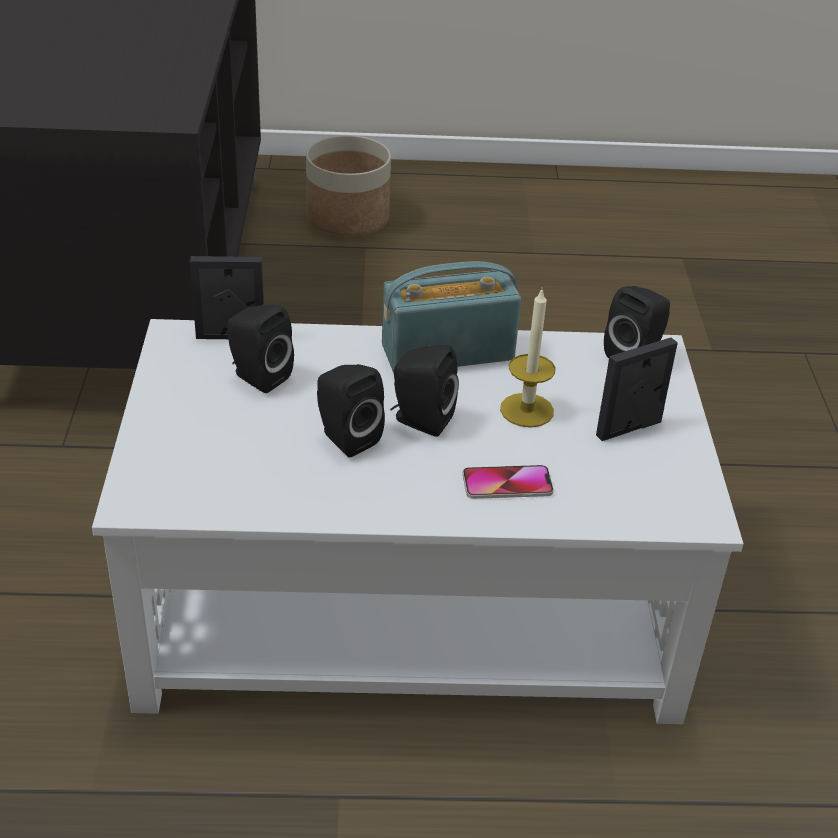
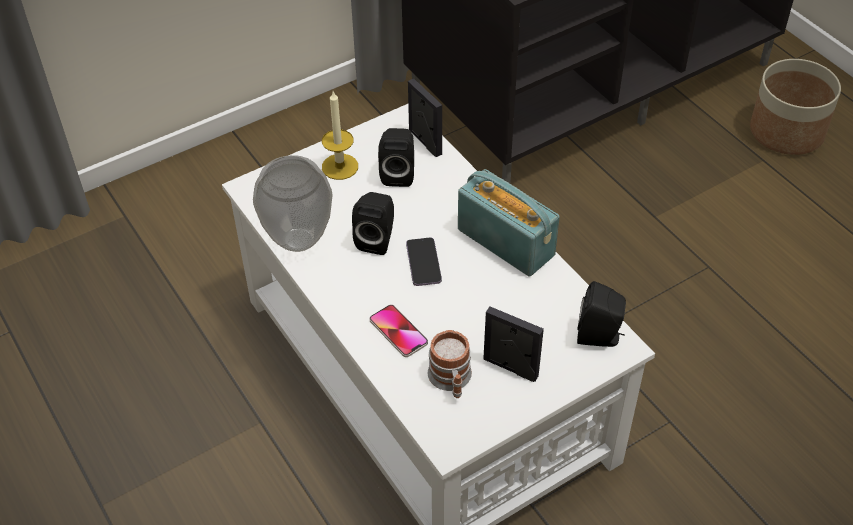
camera: 60 degrees right, 10 degrees up
(277, 501) = (297, 241): none -> vase
(419, 420) = (423, 263): black speaker -> phone
(526, 410) = (481, 308): candle -> candle (340, 166)
(613, 476) = (451, 380): none -> mug

